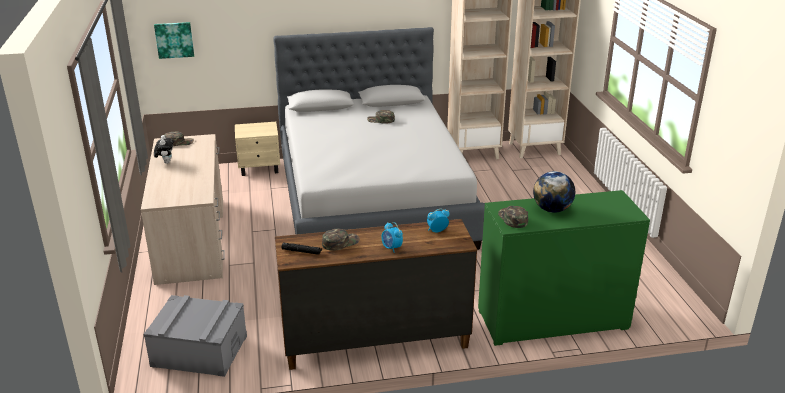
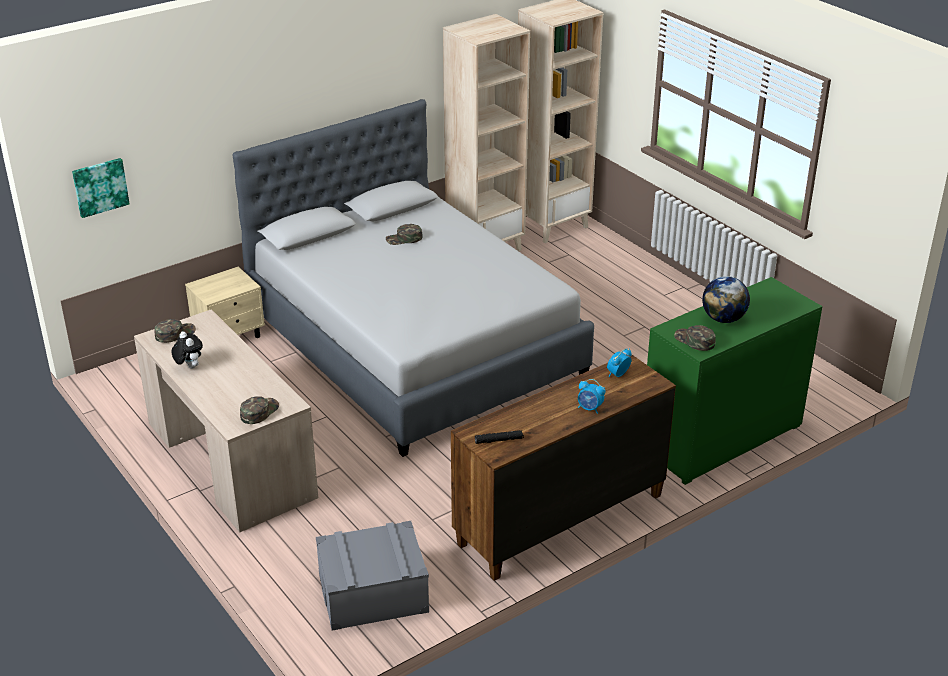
camera: 25 degrees left, 5 degrees up
(340, 242) = (530, 417): green cap -> green cap (259, 412)

